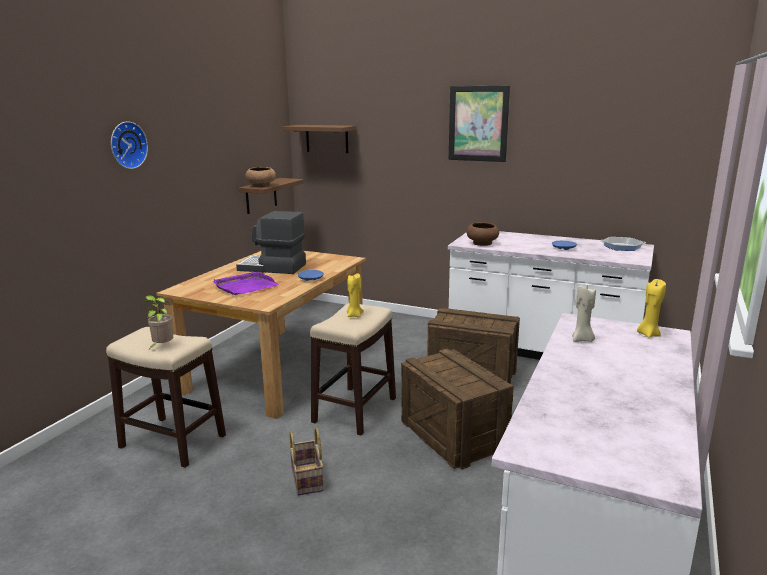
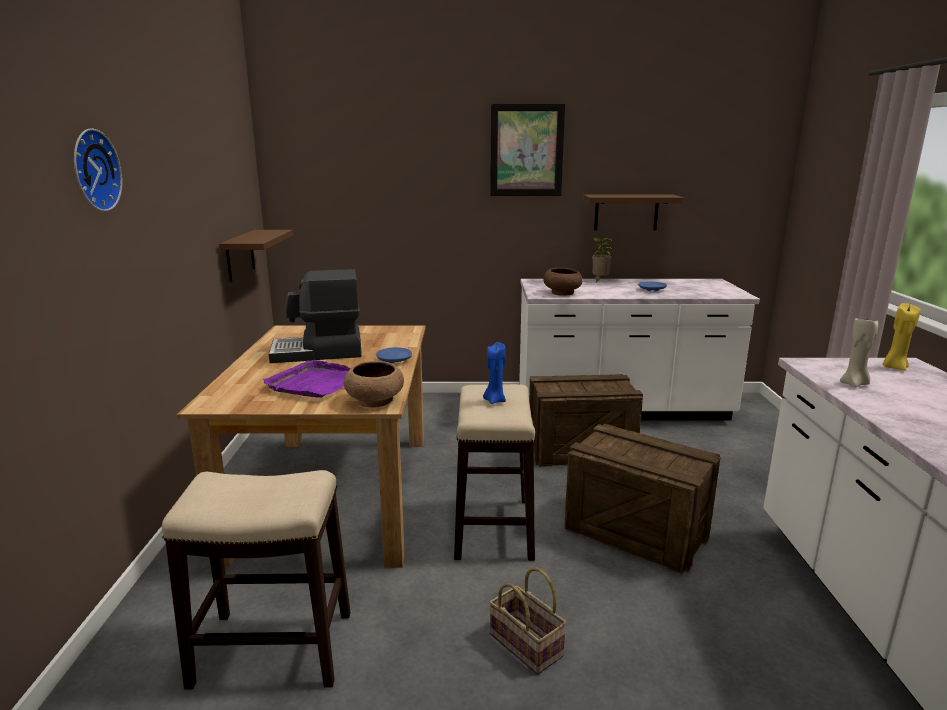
camera: 25 degrees left, 0 degrees up
(162, 347) = (270, 501): potted plant -> potted plant (599, 281)
(261, 186) = (251, 239): brown bowl -> brown bowl (375, 401)
(327, 138) = (317, 174): brown shelf -> brown shelf (626, 212)
(354, 315) = (494, 400): yellow candle -> blue candle
(622, 247) = (700, 283): frying pan -> none

